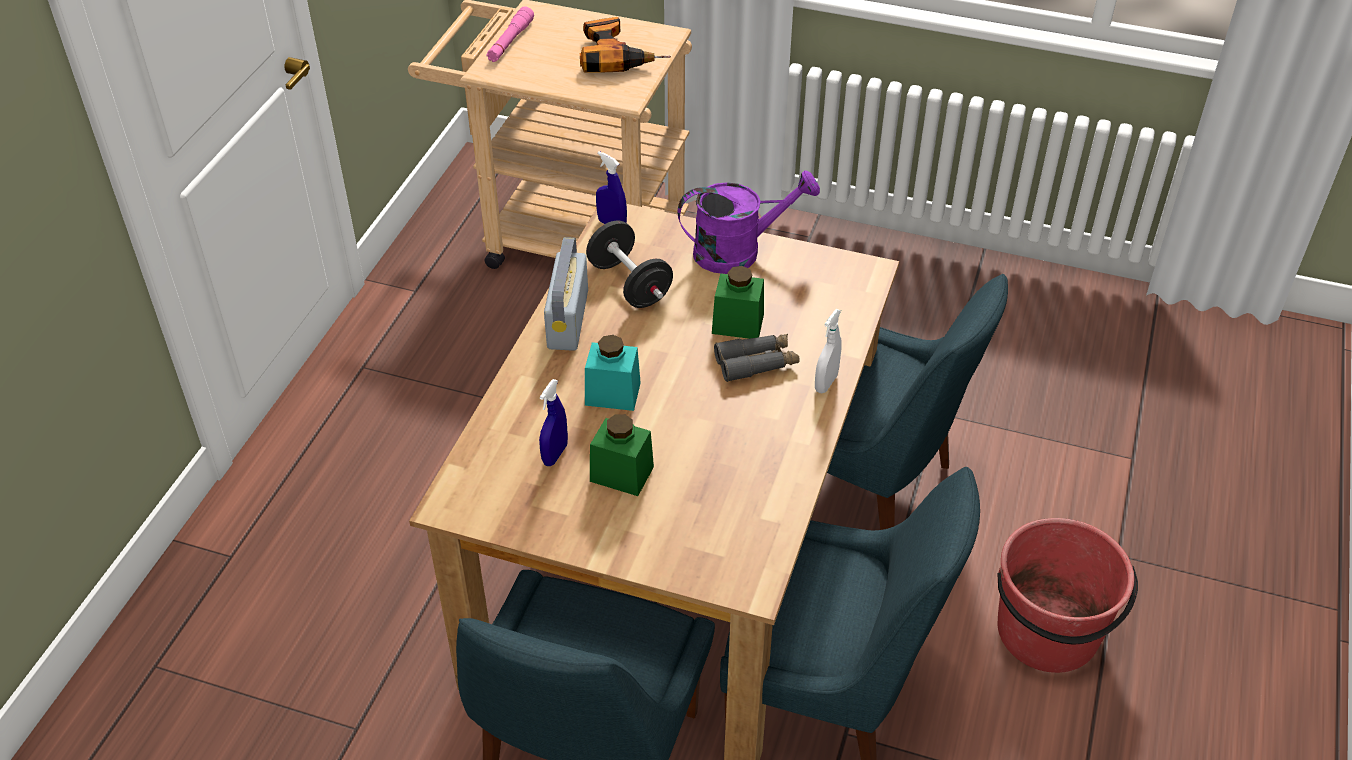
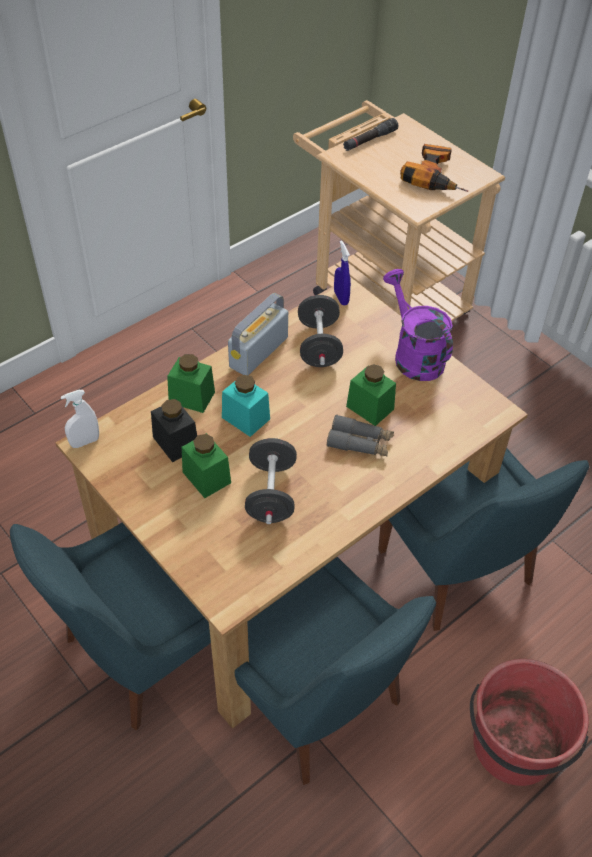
camera: 30 degrees right, 5 degrees up
(510, 42) = (370, 140): pink flashlight -> black flashlight
(532, 399) = (192, 397): none -> green jar
(555, 454) = (176, 442): blue spray bottle -> black jar
(706, 457) = (271, 494): none -> black dumbbell
(739, 251) = (413, 355): purple watering can -> purple watering can turned 135 degrees counterclockwise
(826, 383) = (397, 481): white spray bottle -> white spray bottle (85, 442)

